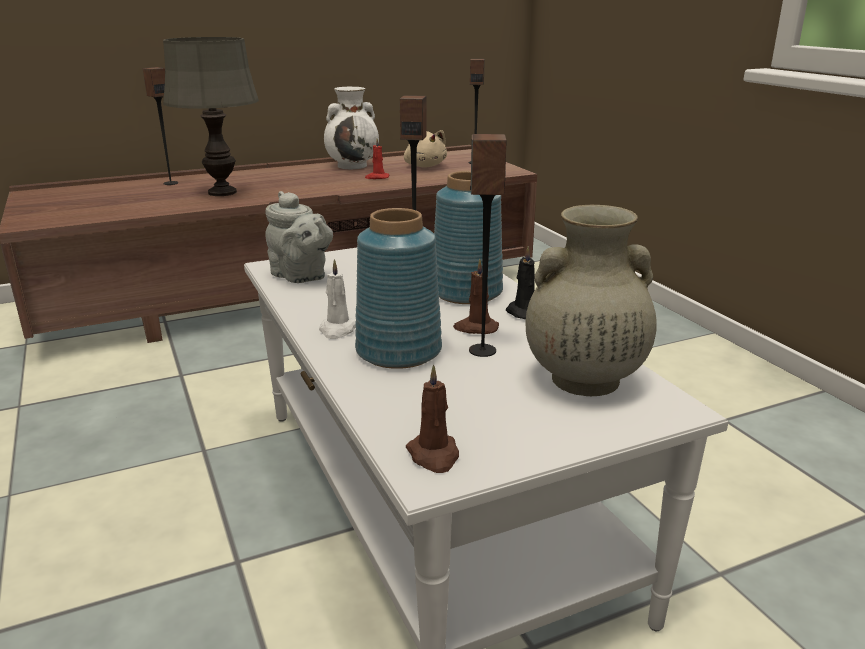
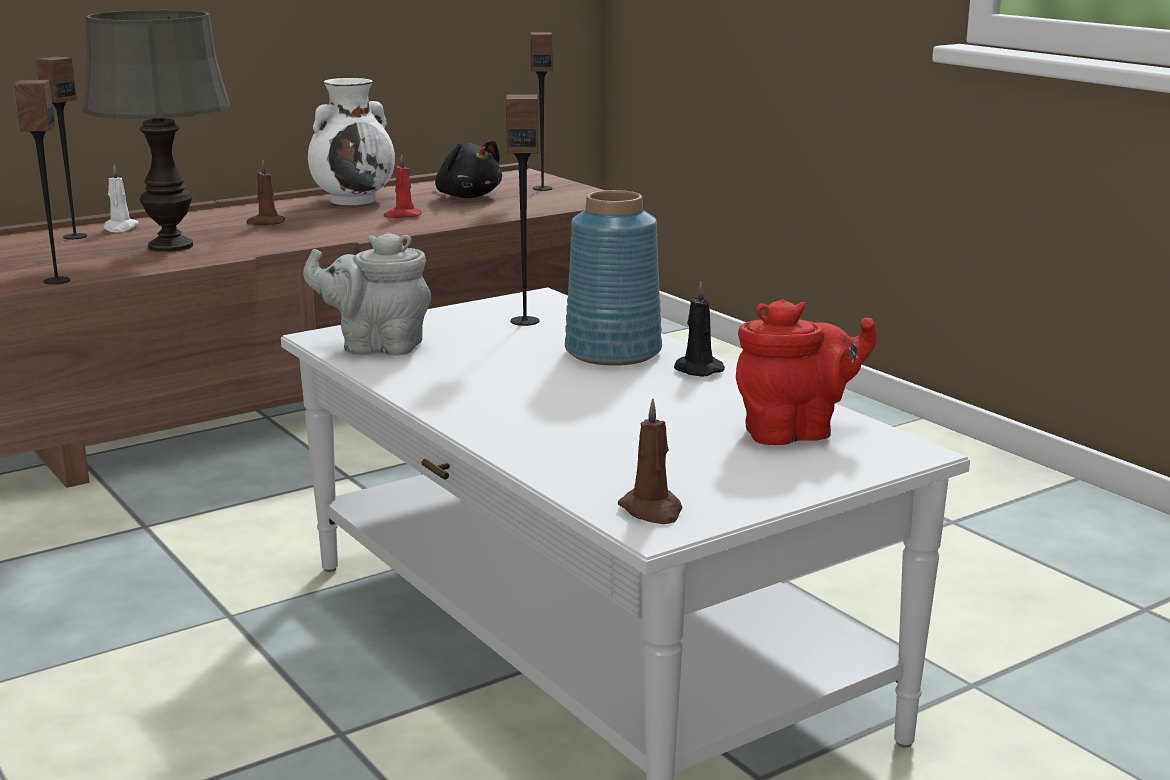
camera: 10 degrees left, 5 degrees down
(301, 277) = (376, 347): grey teapot -> grey teapot turned 150 degrees clockwise
(337, 329) = (465, 402): white candle -> white candle (120, 228)
(398, 352) = (557, 420): blue vase -> none
(424, 166) = (467, 196): beige plush toy -> black plush toy
(475, 328) = (643, 390): brown candle -> brown candle (265, 223)
(481, 350) = (662, 412): speaker -> speaker (56, 281)
(582, 380) = (795, 432): beige vase -> red teapot

